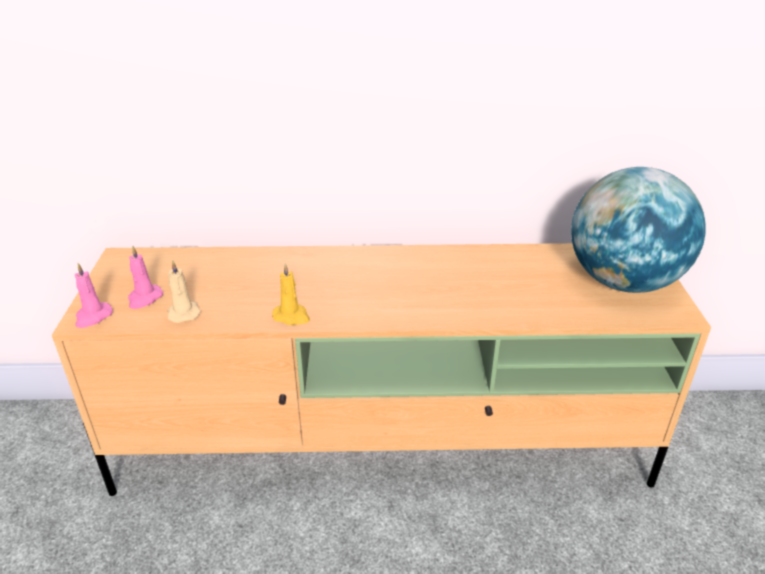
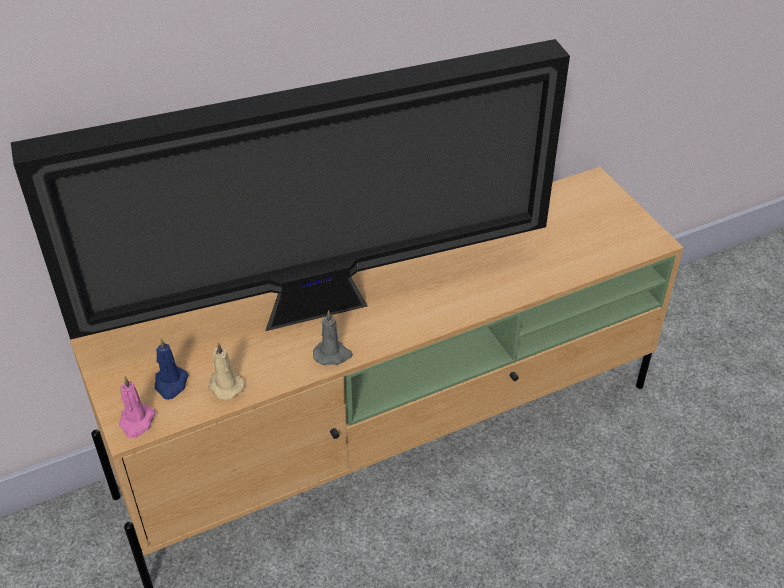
camera: 25 degrees left, 10 degrees up
(144, 298) = (171, 384): pink candle -> blue candle
(292, 316) = (333, 354): yellow candle -> grey candle
(312, 279) = (320, 306): none -> television
(622, 281) = (596, 221): globe -> none

